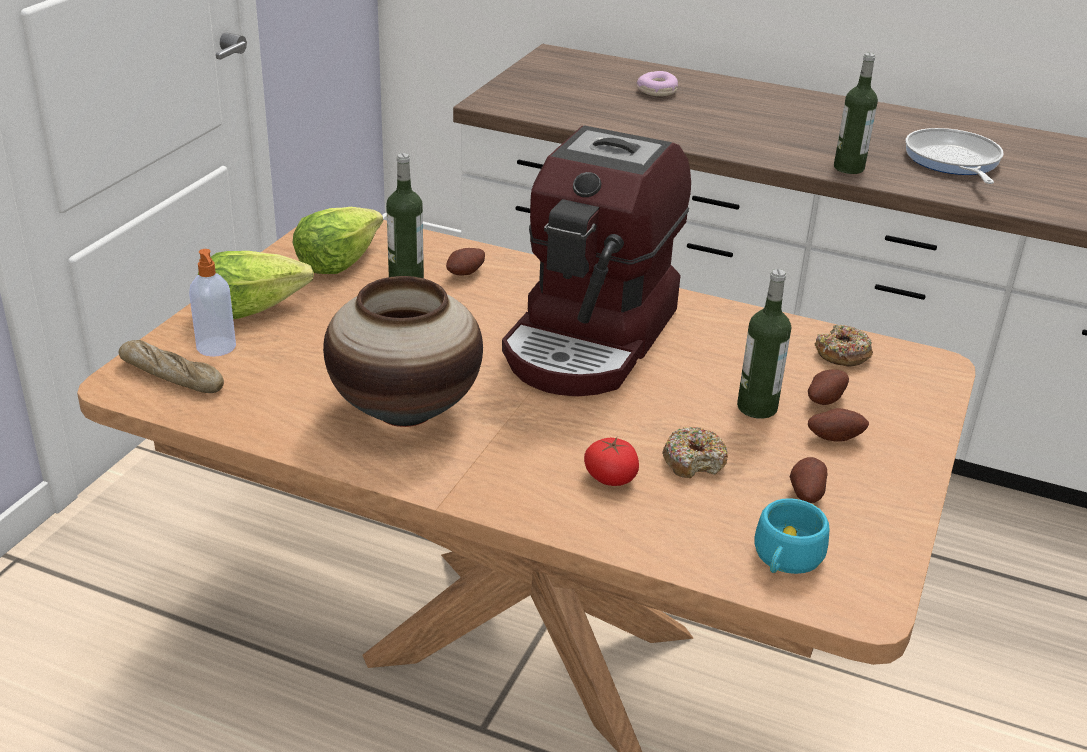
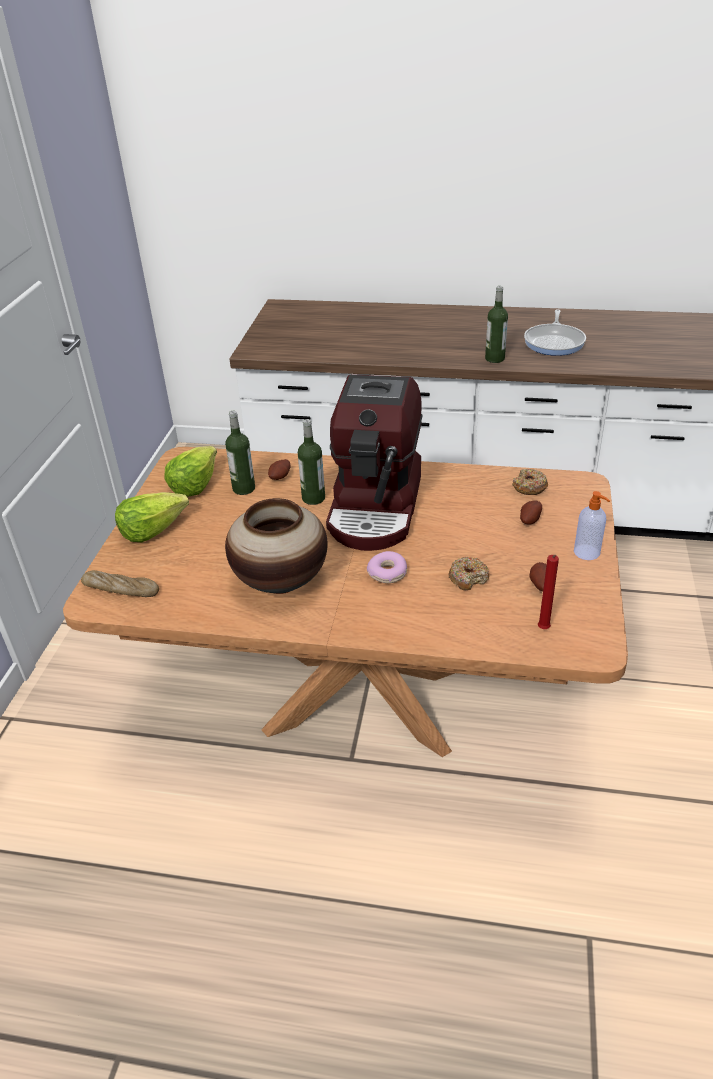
camera: 10 degrees left, 5 degrees up
(216, 347) = (142, 563): soap dispenser -> soap dispenser (587, 553)
(610, 477) = (423, 599): tomato -> none
(657, 91) = (356, 323): donut -> donut (388, 573)
(757, 407) = (492, 534): bottle -> bottle (313, 498)
(785, 559) = (543, 630): turquoise cup -> red candle
(834, 437) = (544, 544): potato -> none
(952, 161) = (554, 342): frying pan -> frying pan turned 150 degrees counterclockwise

